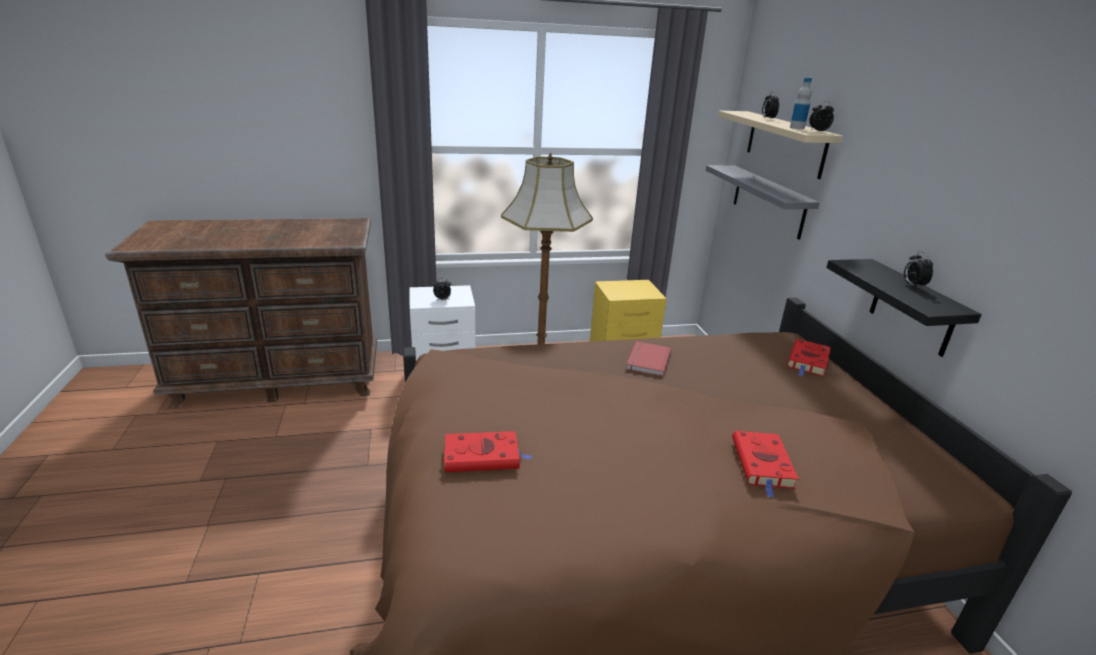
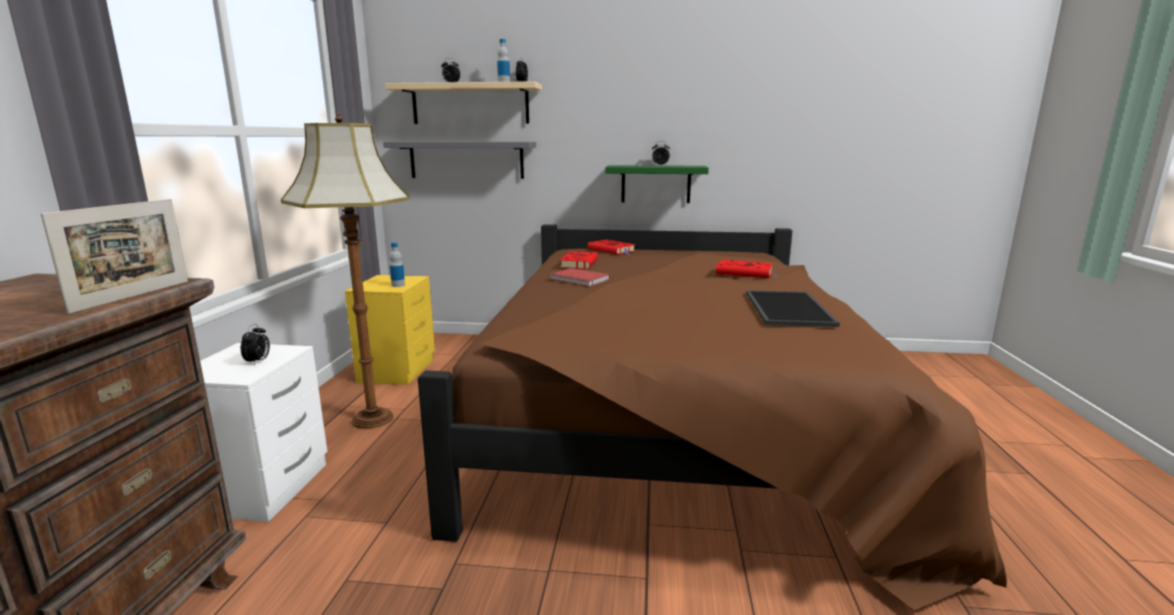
camera: 70 degrees left, 10 degrees down
(324, 245) = (133, 296): none -> picture frame
(484, 456) = (728, 336): red book -> red book (579, 263)
(601, 495) = (785, 308): none -> tray
(626, 294) = (398, 285): none -> bottle
(912, 308) = (656, 184): black shelf -> green shelf

